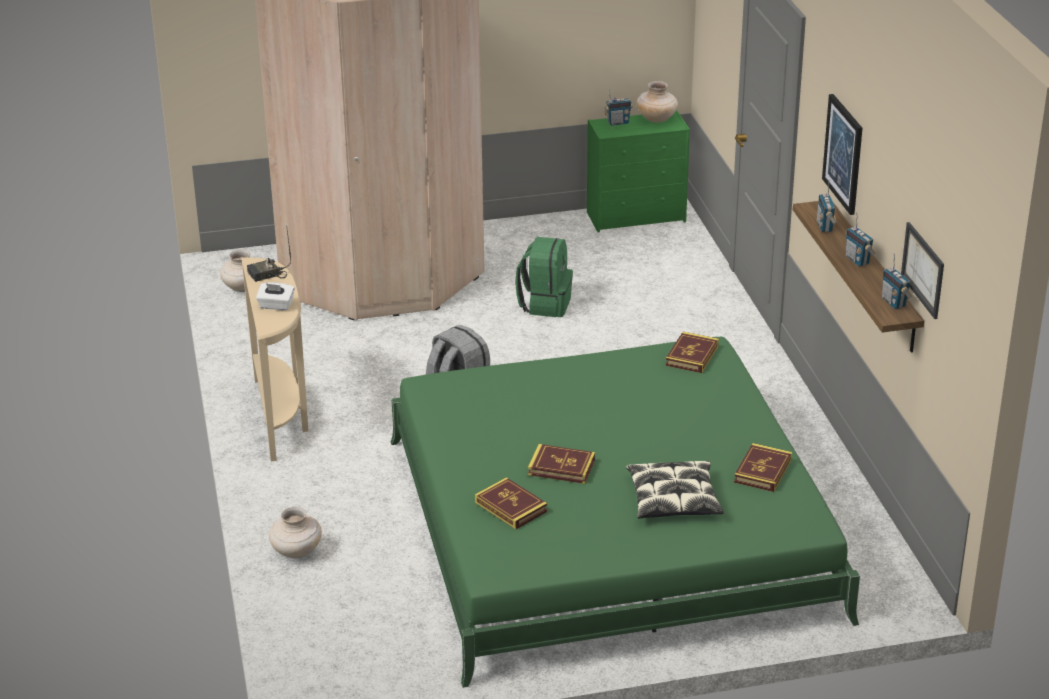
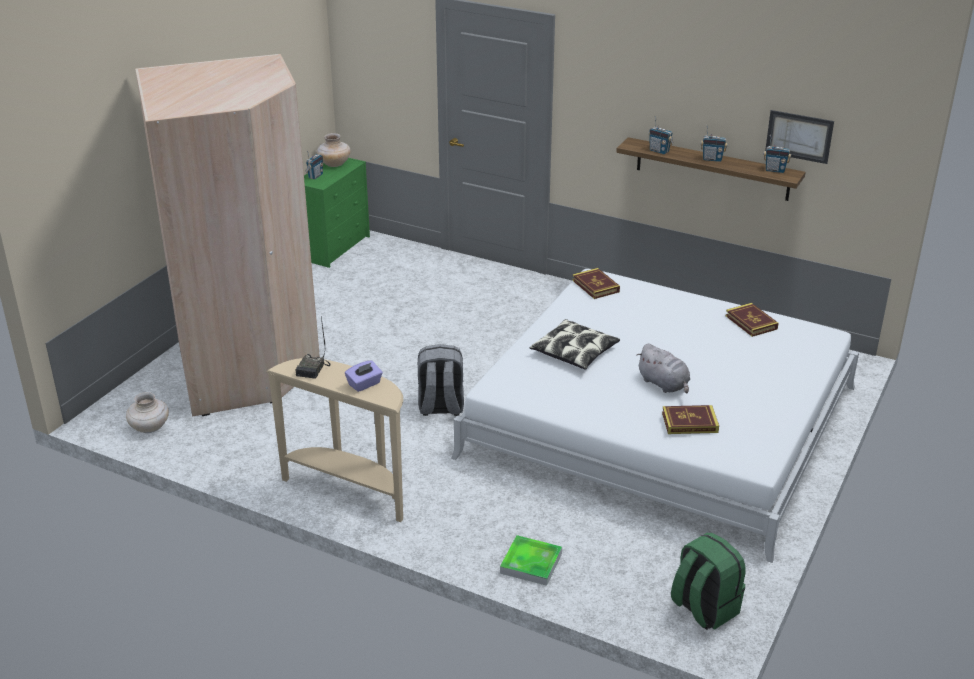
camera: 50 degrees left, 0 degrees up
(276, 306) = (364, 384): white tissue box -> purple tissue box
(296, 552) = (531, 563): beige vase -> tray
(545, 304) = (380, 324): green backpack -> green backpack (704, 608)
(561, 467) = (664, 384): book -> grey plush toy
(609, 527) = (661, 421): green bed -> white bed
(674, 500) = (748, 364): pillow -> pillow (574, 352)
(843, 153) = (646, 96): picture -> none

